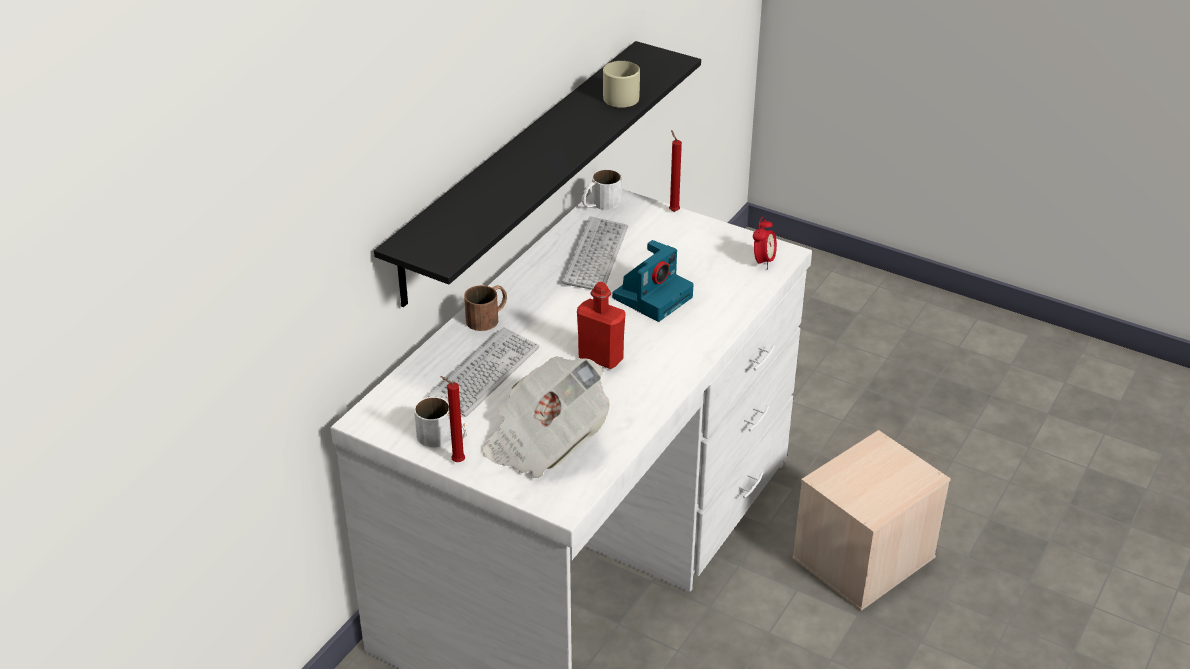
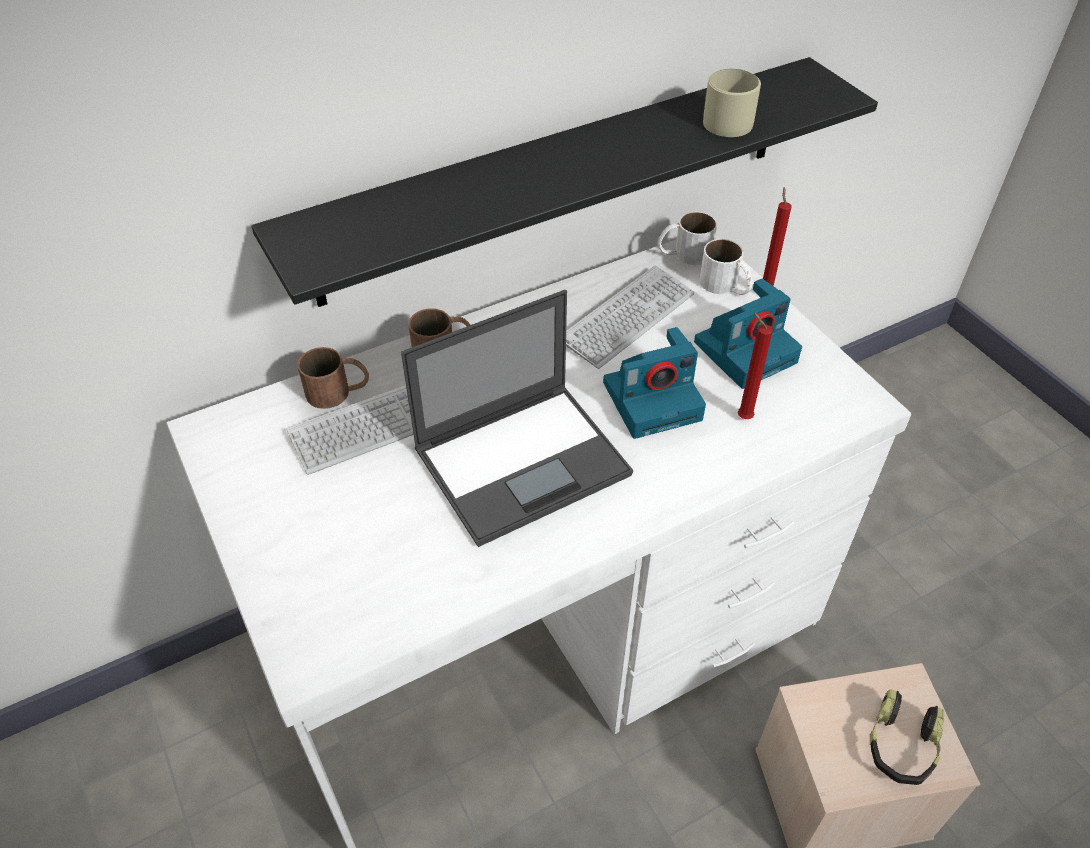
camera: 30 degrees right, 10 degrees up
(438, 365) = (338, 391): none -> brown mug
(443, 437) = (260, 491): white mug -> white mug (726, 286)
(456, 461) = (244, 533): red candle -> red candle (742, 416)
(545, 442) = (362, 554): newspaper -> none
(600, 358) = (524, 461): red bottle -> laptop
(688, 249) = (746, 350): none -> camera
(763, 262) = (831, 405): alarm clock -> none
(894, 478) = (901, 746): none -> headphones

